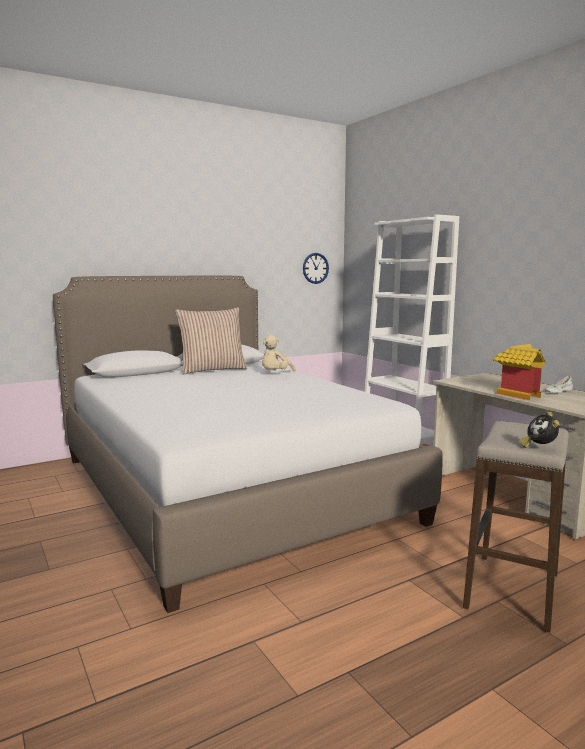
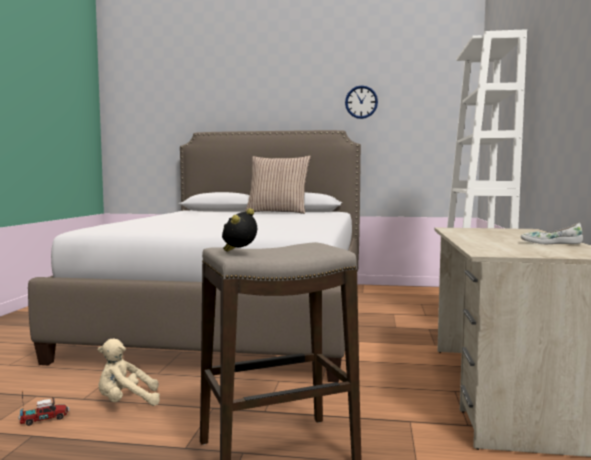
camera: 40 degrees right, 5 degrees down
(275, 374) = (311, 216): beige plush toy -> beige plush toy (126, 402)
(315, 268) = (440, 122): wall clock -> wall clock (361, 102)
(320, 655) = (44, 419): none -> toy truck
(516, 394) = (477, 239): toy house -> none

